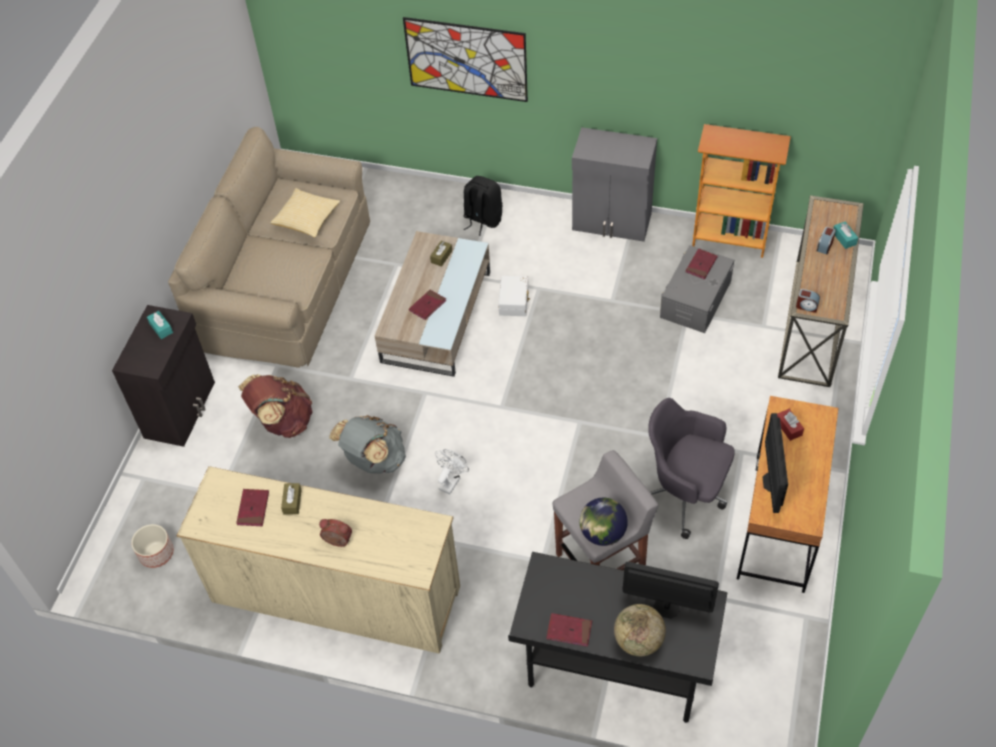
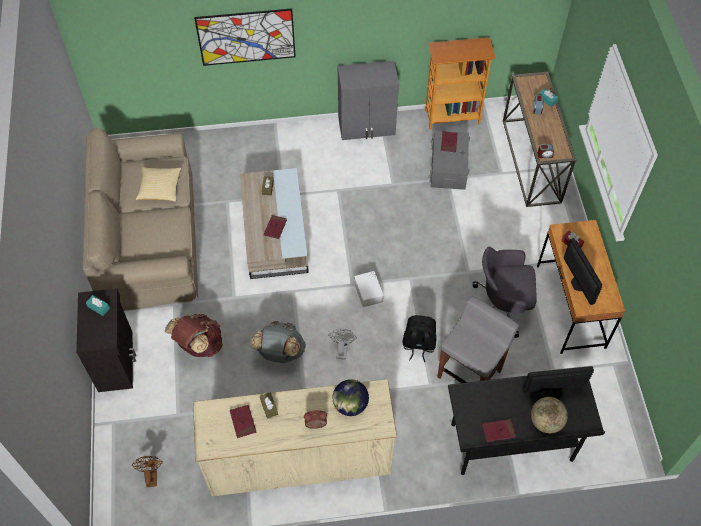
camera: 25 degrees left, 5 degrees up
(156, 553) = (151, 475): planter -> brown fan
(482, 220) = (274, 150): black backpack -> black backpack (418, 345)
(515, 301) = (325, 204): white storage box -> white storage box (369, 292)
(602, 533) = (485, 355): globe -> globe (350, 405)

